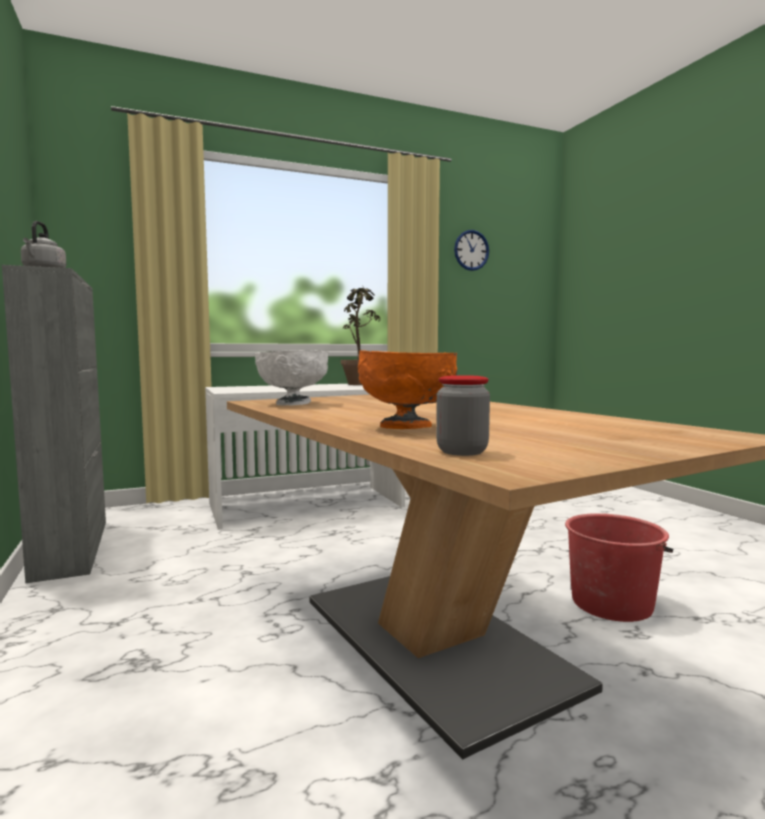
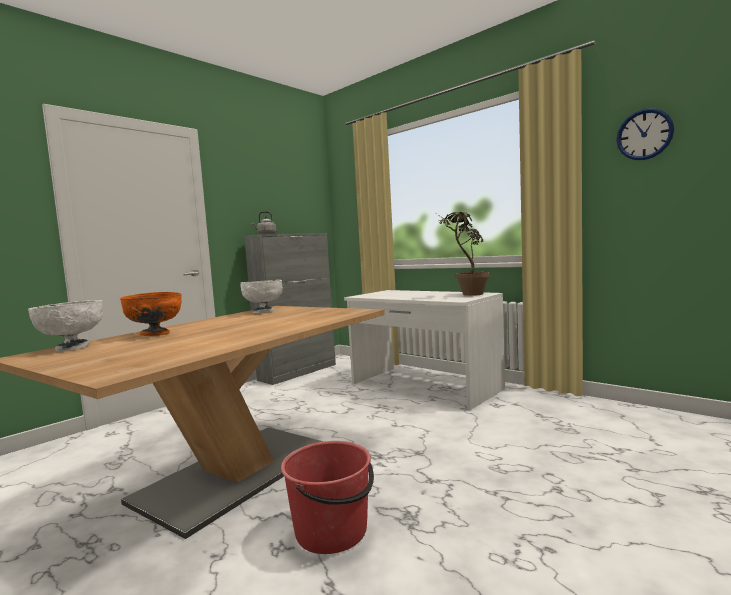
camera: 65 degrees right, 0 degrees up
(462, 452) = (72, 347): jar -> white bowl

